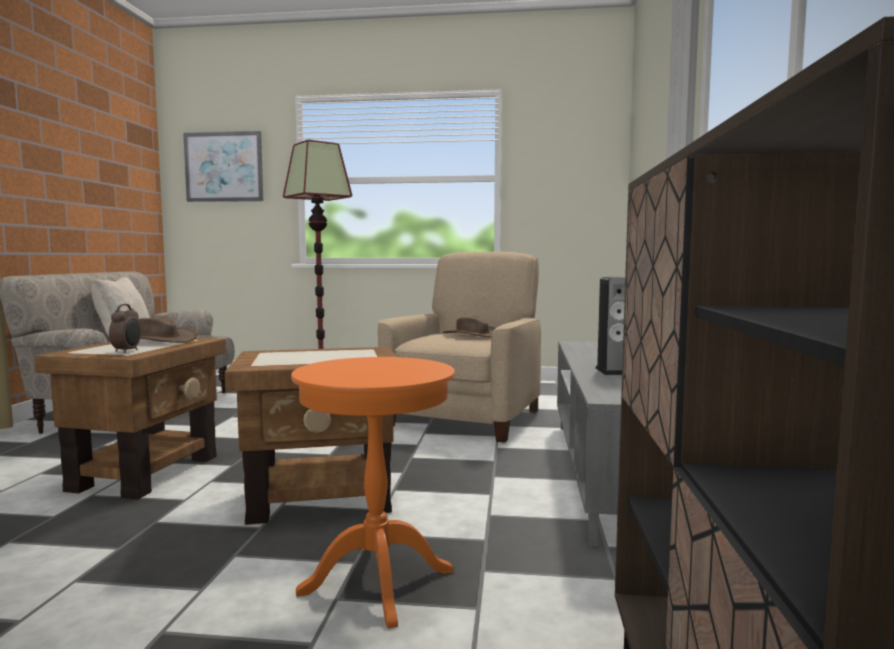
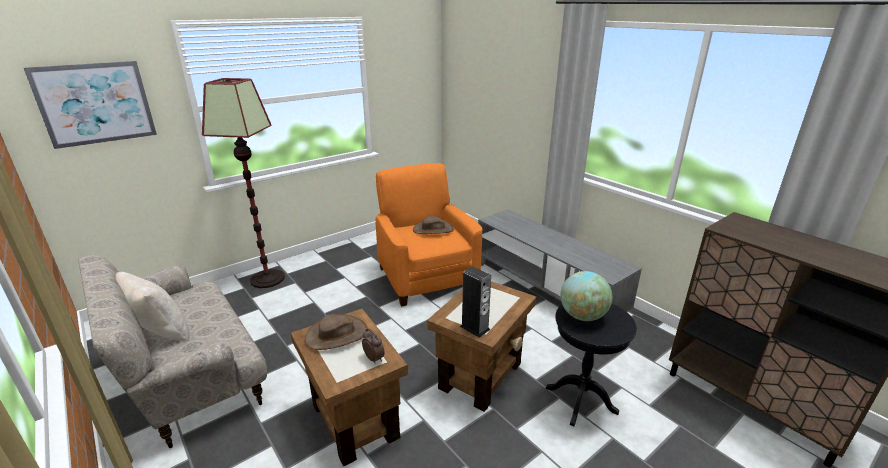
camera: 45 degrees left, 20 degrees up
(370, 364) = (582, 316): none -> globe
(377, 581) = (581, 400): orange side table -> black side table
(465, 418) = (426, 277): beige armchair -> orange armchair
(612, 371) = (564, 249): speaker -> speaker (475, 328)

